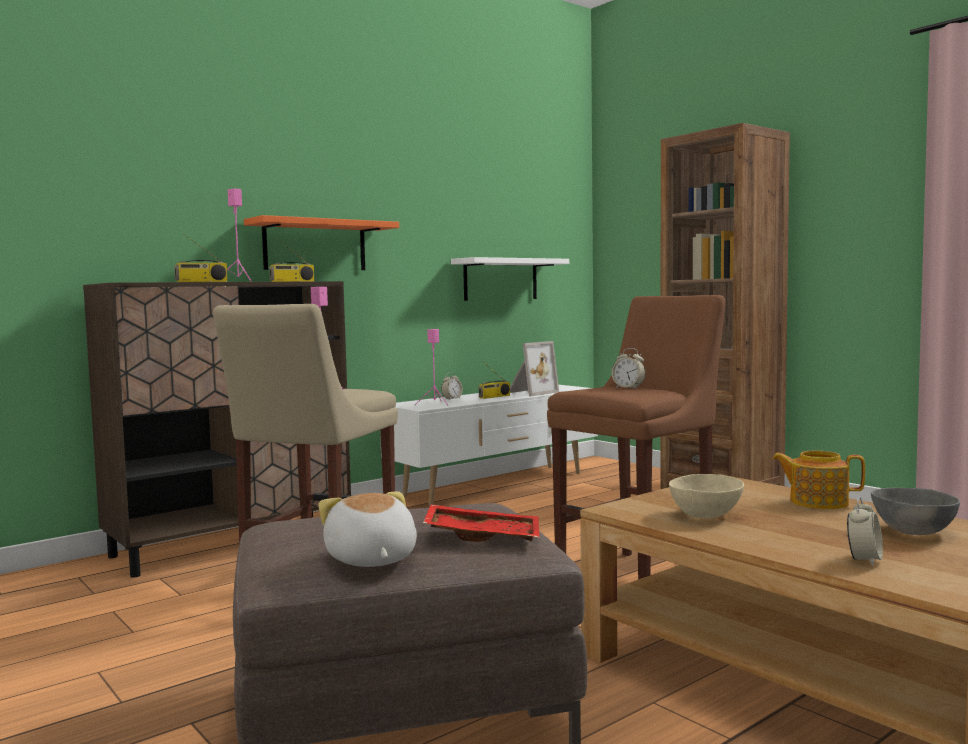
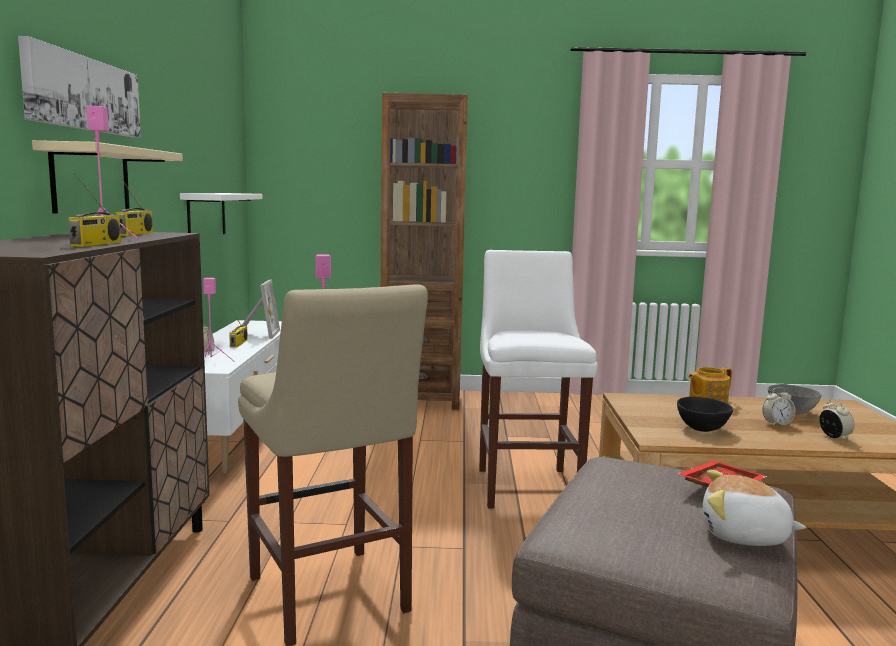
camera: 50 degrees left, 5 degrees up
(309, 183) = (83, 94): none -> picture
(315, 246) = (91, 179): orange shelf -> beige shelf
(628, 388) = (537, 333): alarm clock -> alarm clock (777, 424)
(640, 576) = (527, 485): brown stool -> white stool
(707, 515) = (702, 428): beige bowl -> black bowl

